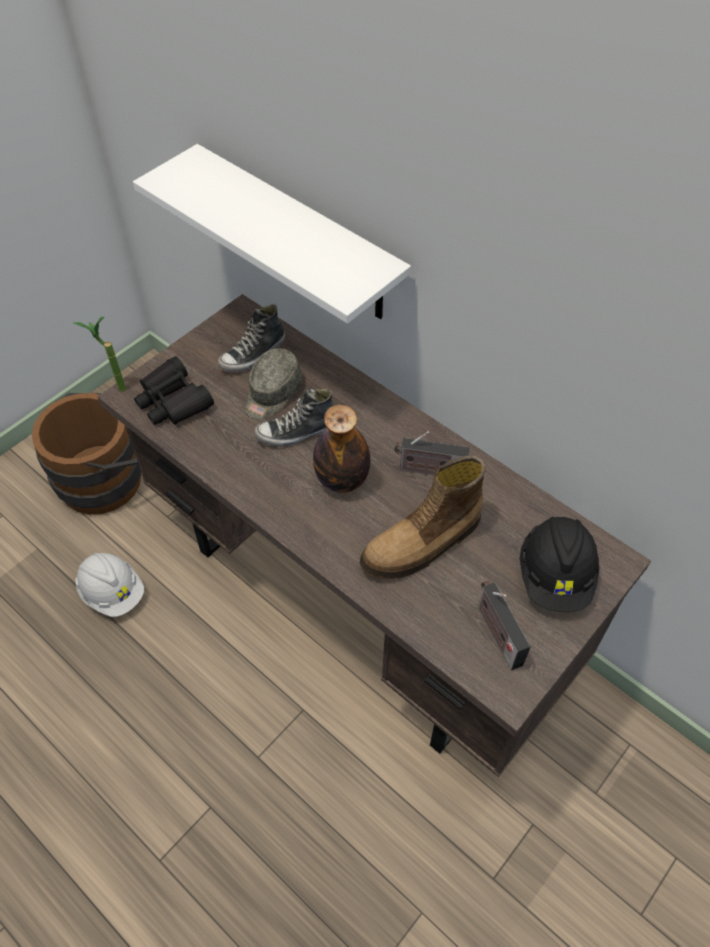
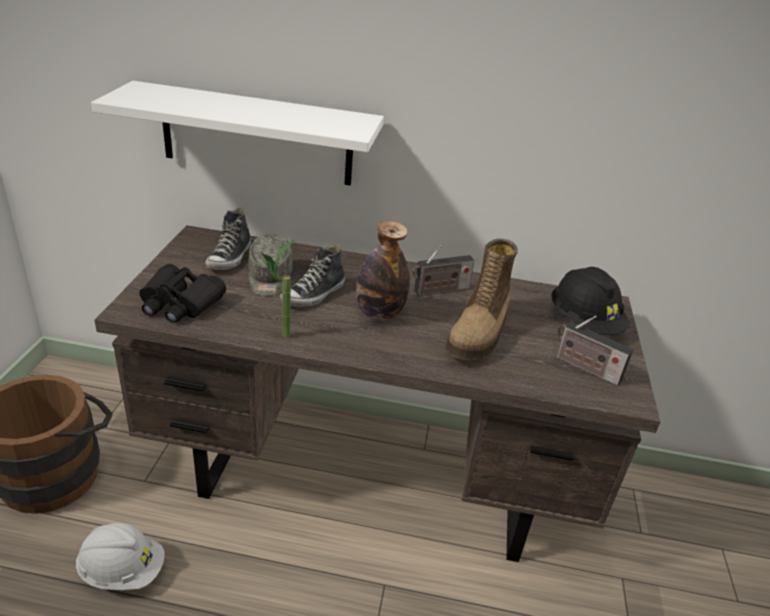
camera: 35 degrees left, 20 degrees down
(114, 388) = (109, 309): potted plant -> potted plant (278, 337)

